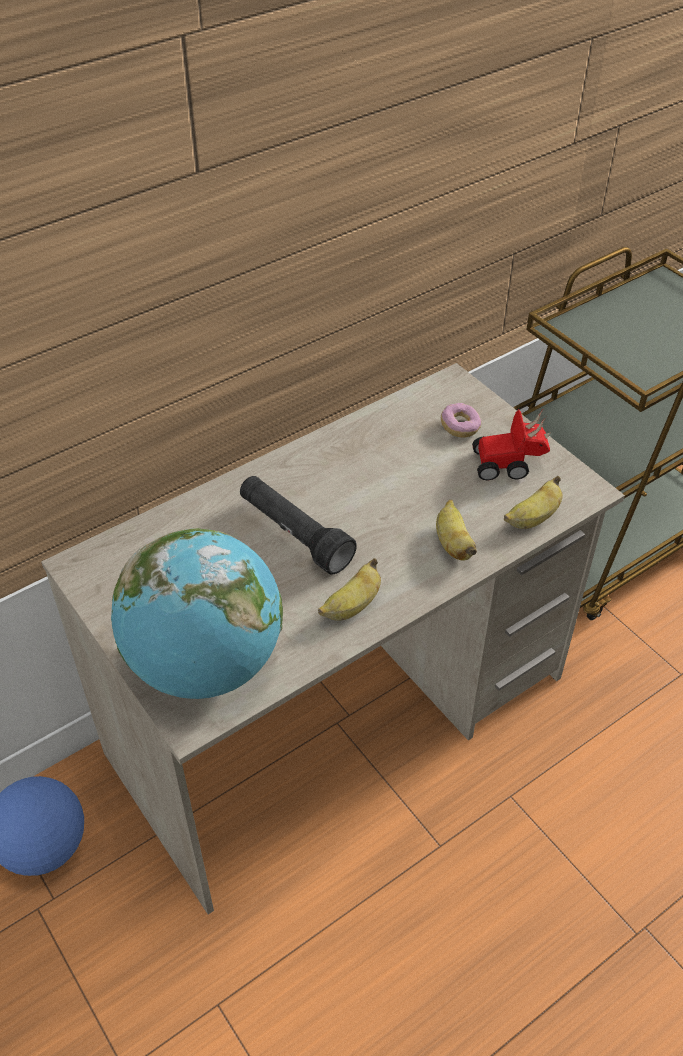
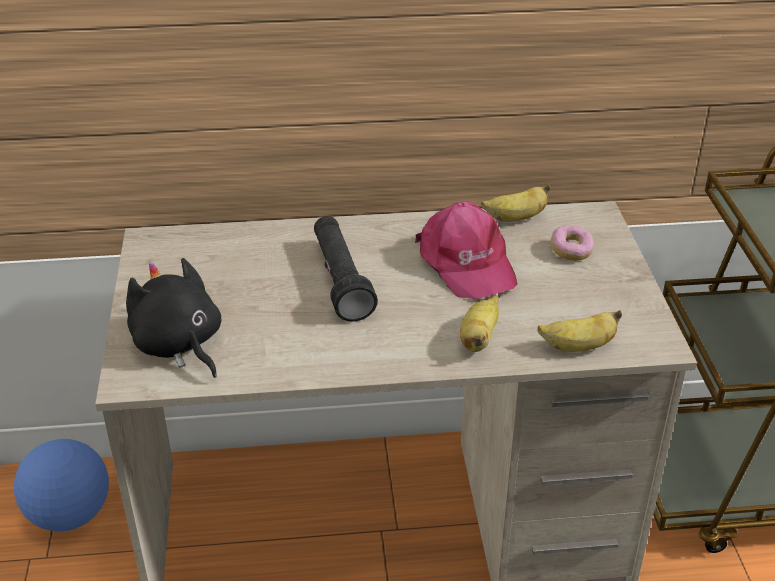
camera: 30 degrees right, 10 degrees down
(206, 664) = (179, 345): globe -> black plush toy
(352, 606) = (340, 351): banana -> banana (515, 218)
(386, 473) = (466, 263): none -> pink cap
(509, 464) = (594, 296): toy car -> none

